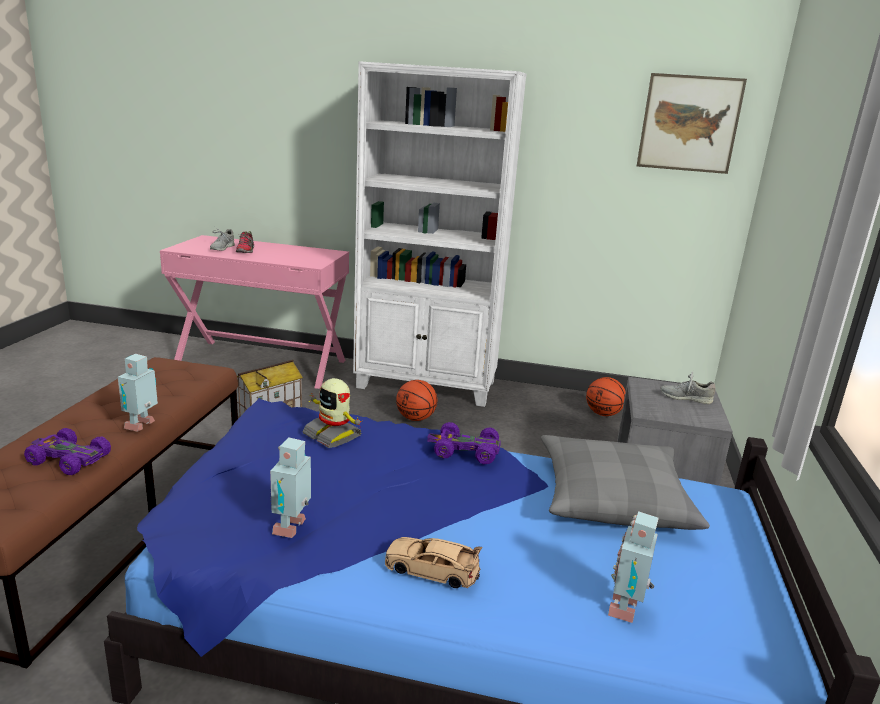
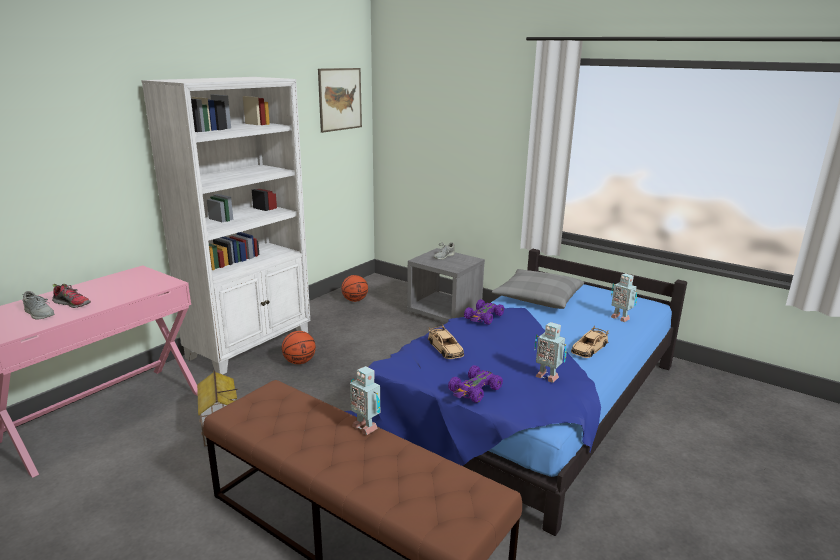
camera: 65 degrees left, 0 degrees up
(68, 459) = (407, 463): purple toy car -> purple toy car (474, 390)
(333, 435) = (445, 349): toy robot -> beige toy car

